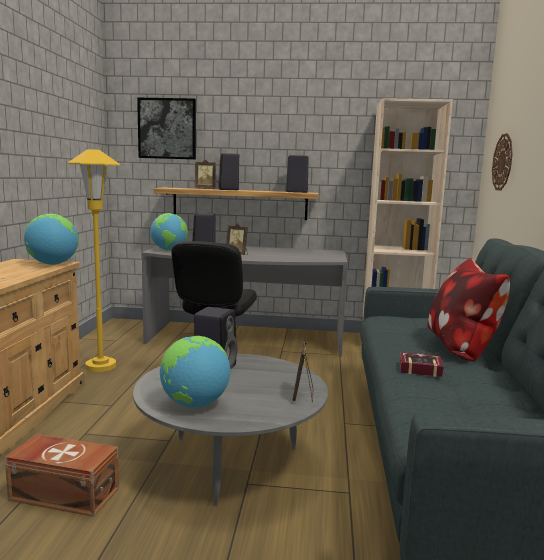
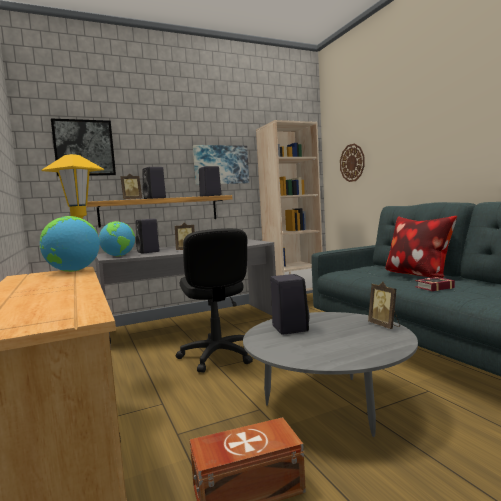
camera: 30 degrees left, 5 degrees down
(194, 404) = (337, 352): globe -> none
(321, 152) = (221, 165): none -> picture

